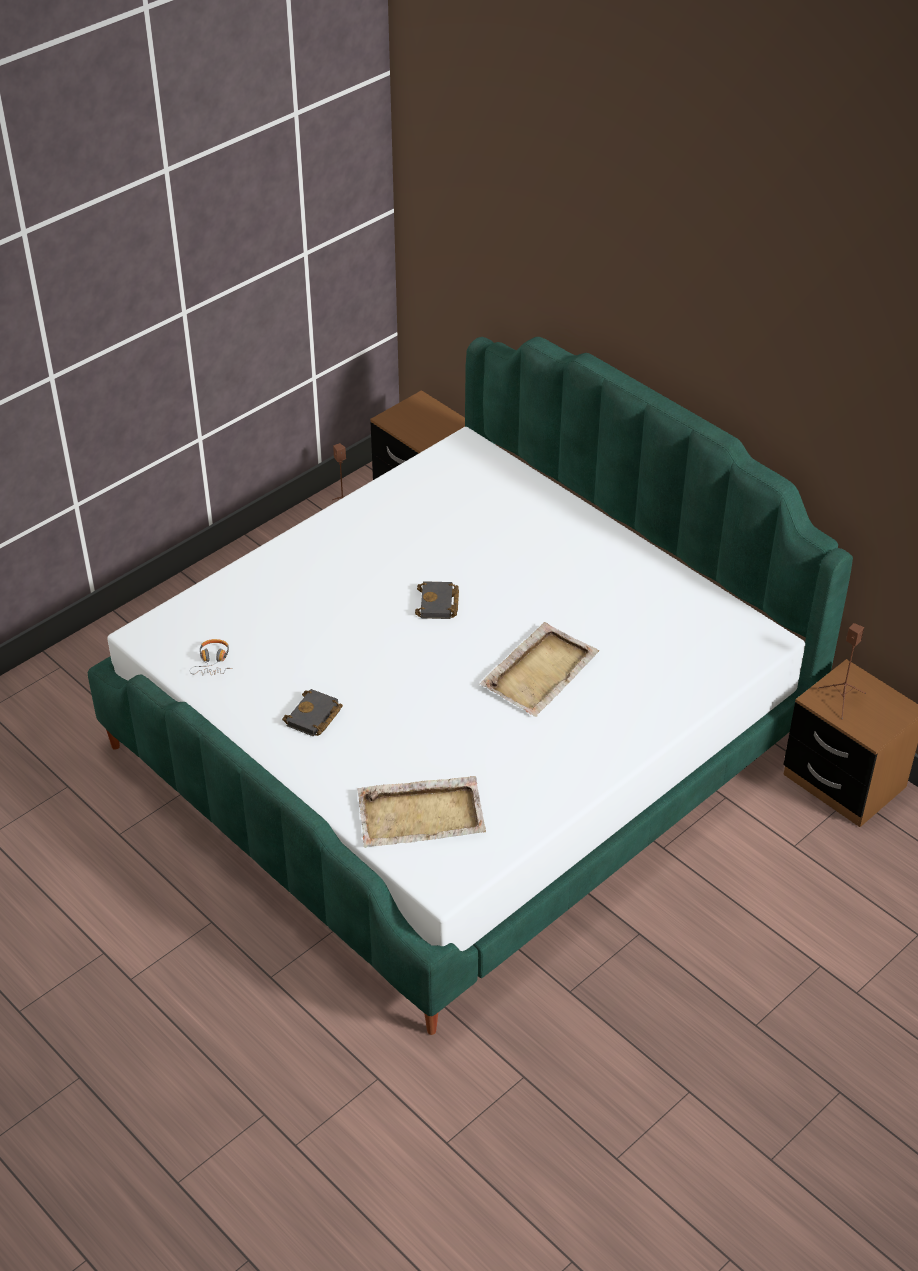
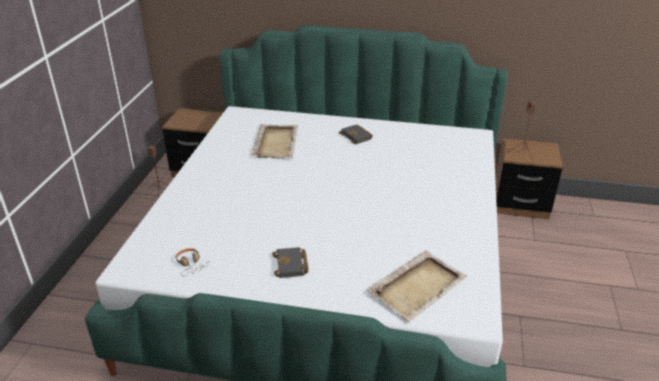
camera: 35 degrees left, 10 degrees down
(439, 604) = (302, 181): black book -> black book (357, 137)
(540, 671) = (392, 188): beige tray -> beige tray (276, 143)

